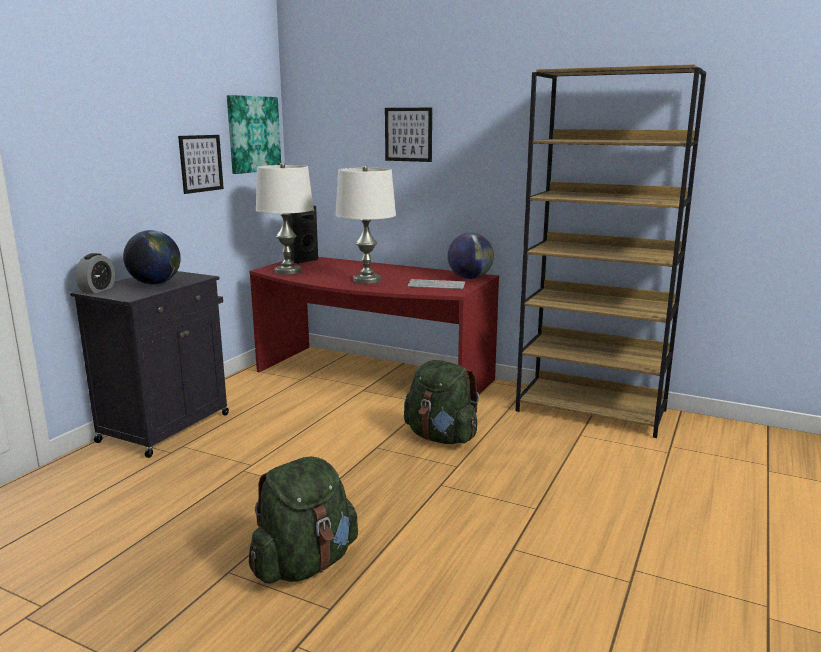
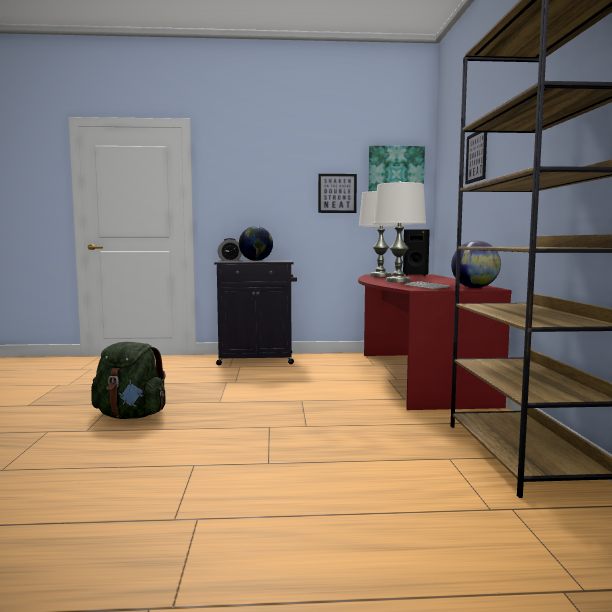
camera: 60 degrees right, 10 degrees down
(441, 437) = (348, 413): green backpack -> none

